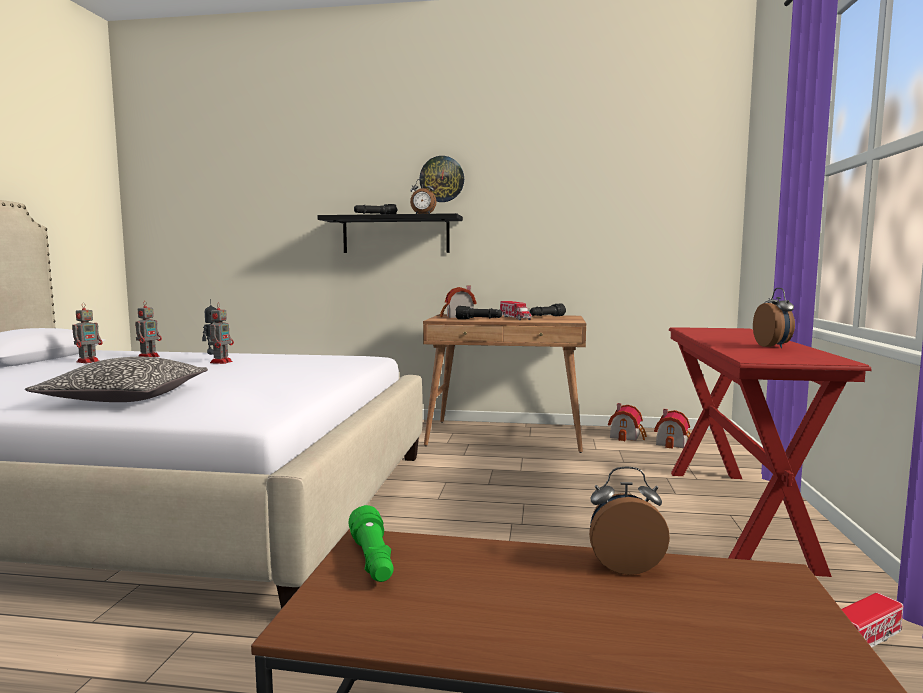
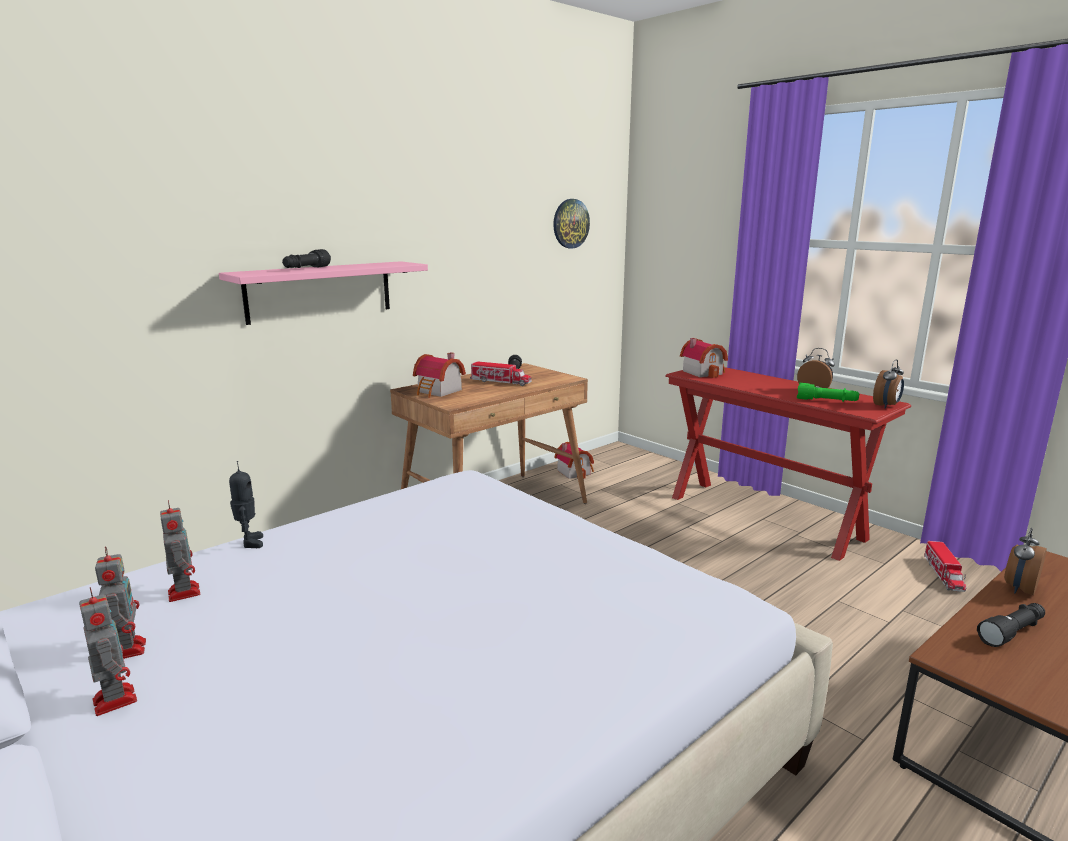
camera: 50 degrees left, 10 degrees up
(126, 398) = (555, 660): pillow -> none
(222, 362) = (353, 554): toy robot -> toy robot (114, 699)
(373, 561) = (985, 666): green flashlight -> green flashlight (826, 401)
(396, 235) = (320, 291): black shelf -> pink shelf
(422, 214) = (375, 265): alarm clock -> alarm clock (886, 406)
(442, 179) = (374, 212): wall clock -> wall clock (570, 223)
(479, 319) = (487, 394): black flashlight -> black flashlight (1012, 632)
(674, 443) = (615, 467): toy house -> toy house (703, 372)

